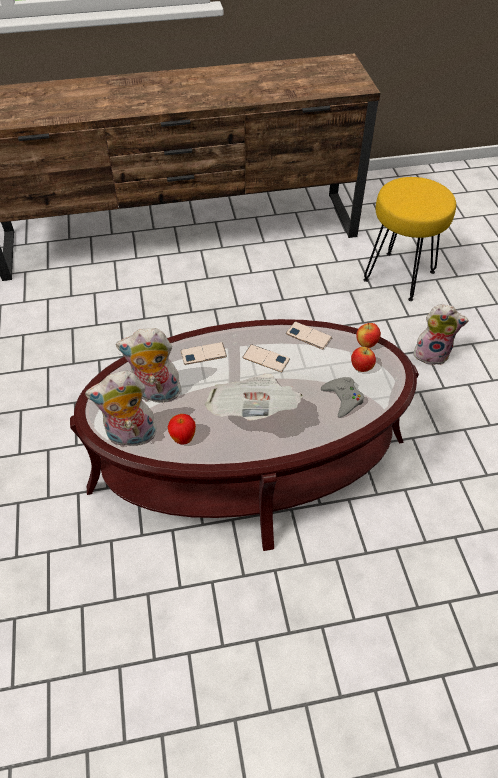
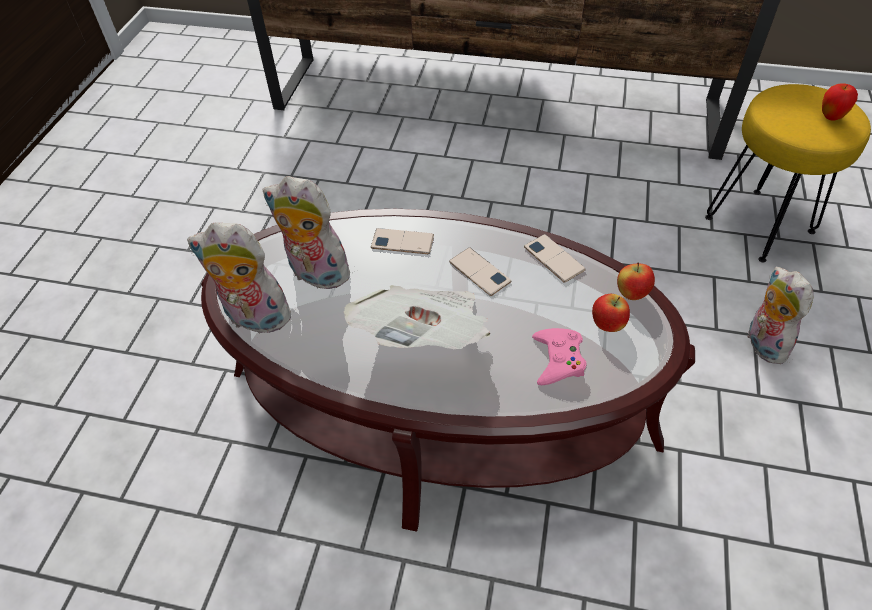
camera: 25 degrees right, 0 degrees up
(183, 439) = (315, 343): apple -> apple (830, 117)
(343, 398) = (558, 360): grey game controller -> pink game controller
(432, 354) = (762, 343): plush toy -> plush toy turned 135 degrees counterclockwise

